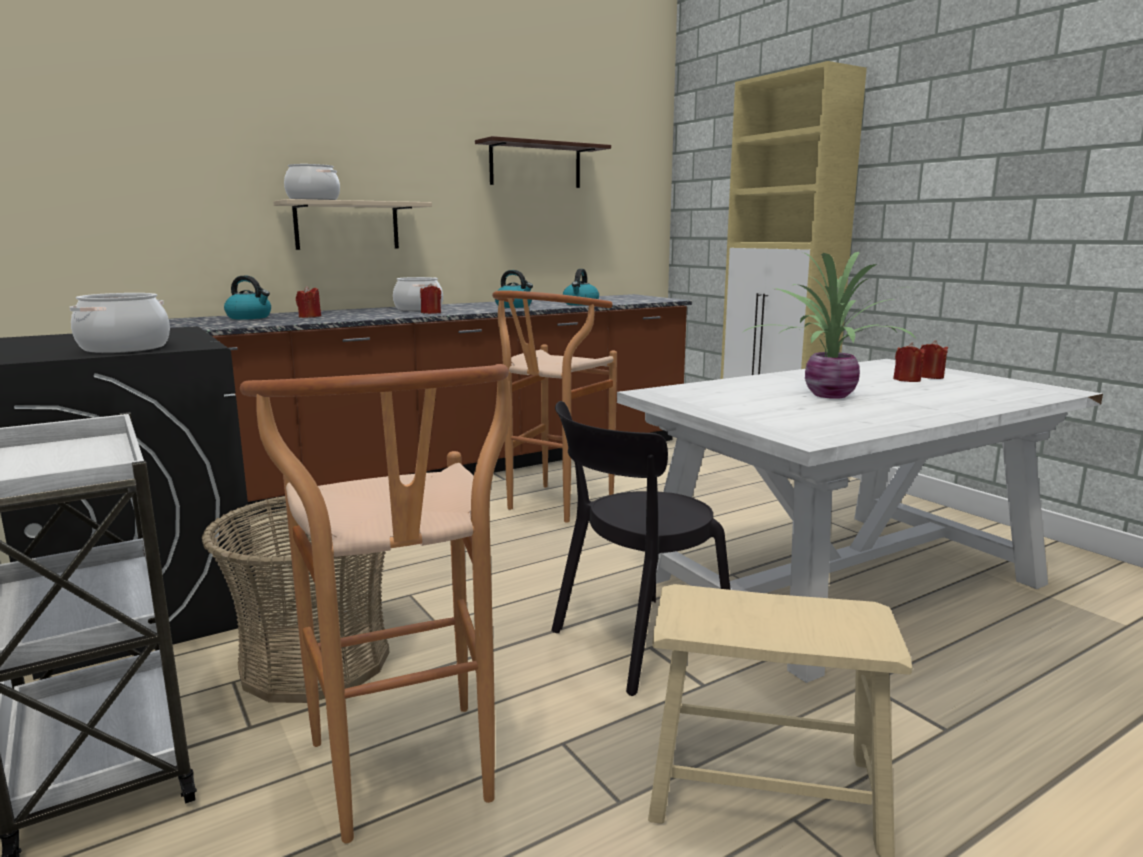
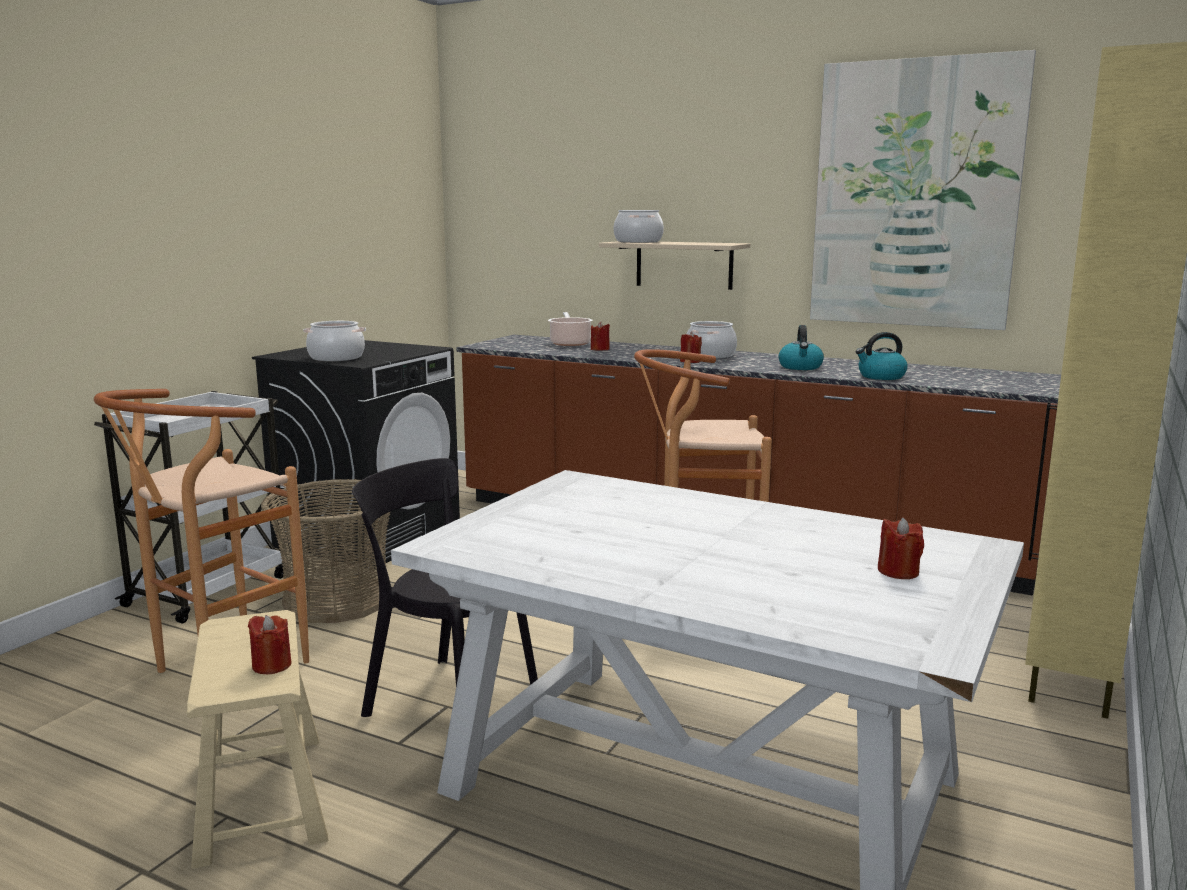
camera: 60 degrees right, 0 degrees up
(250, 317) = (570, 343): kettle -> cooking pot
(535, 165) = (914, 195): shelf -> picture
(826, 395) = (668, 534): potted plant -> none
(907, 380) = (845, 561): red candle -> red candle (271, 665)

